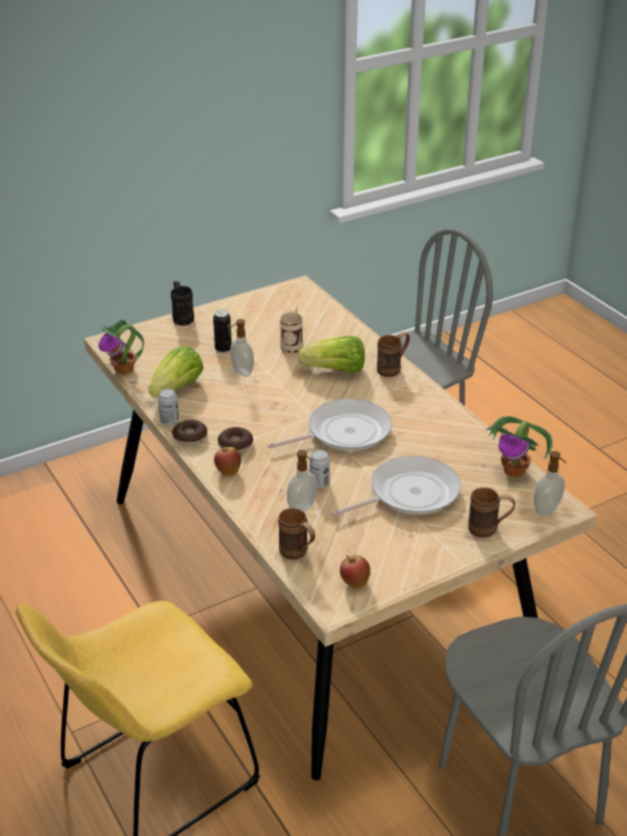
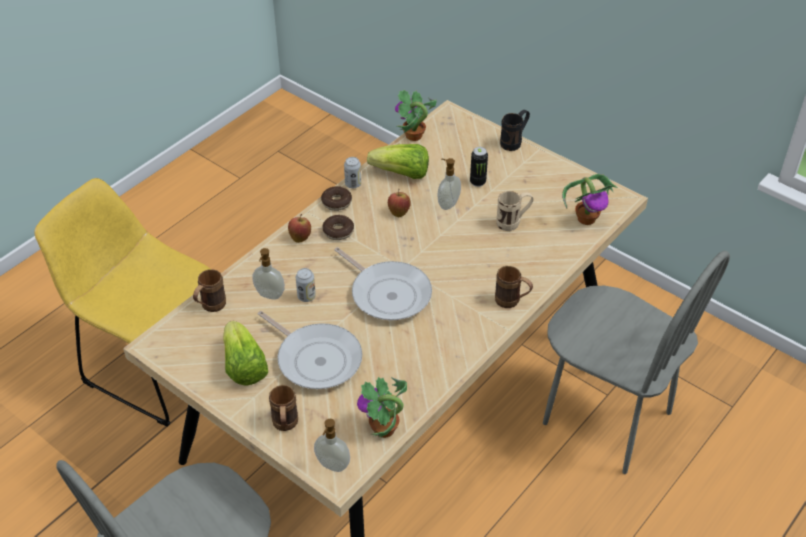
camera: 70 degrees right, 10 degrees up
(312, 308) = (587, 218): none -> potted plant
(336, 371) = (485, 263): lettuce -> lettuce (244, 366)
(354, 582) = (185, 350): apple -> apple (398, 212)

